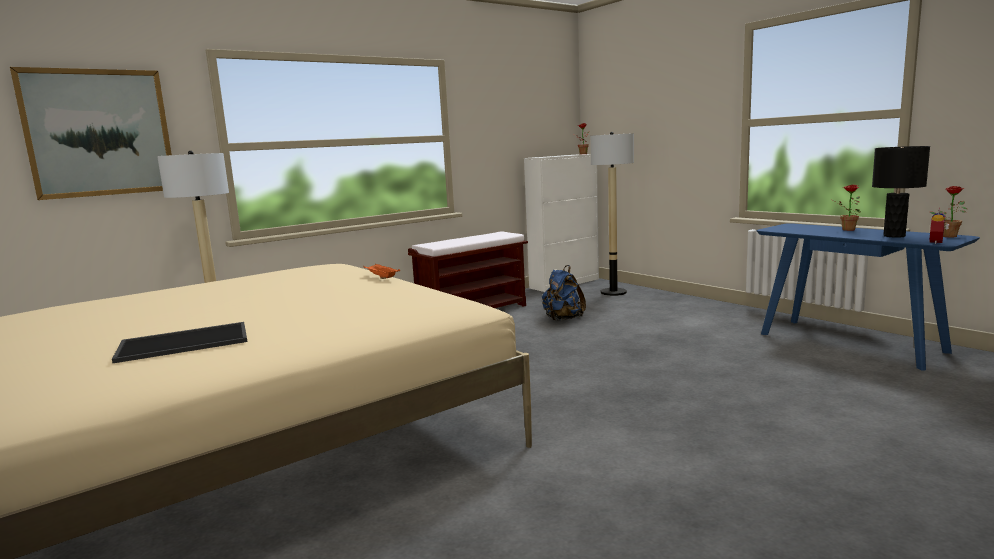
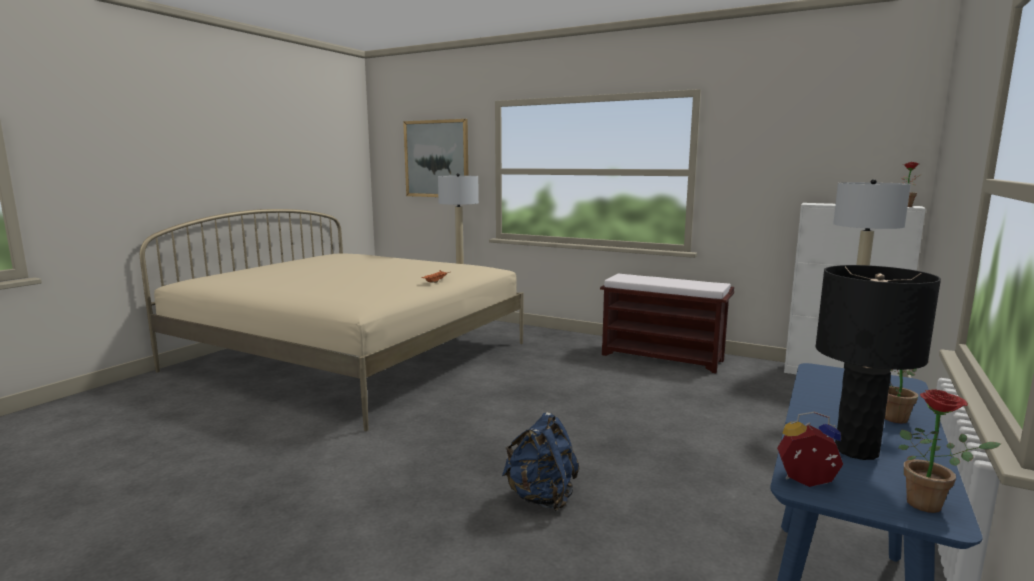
camera: 65 degrees right, 0 degrees up
(185, 342) = (273, 279): tray -> none
(563, 319) = (688, 396): blue backpack -> blue backpack (541, 497)

